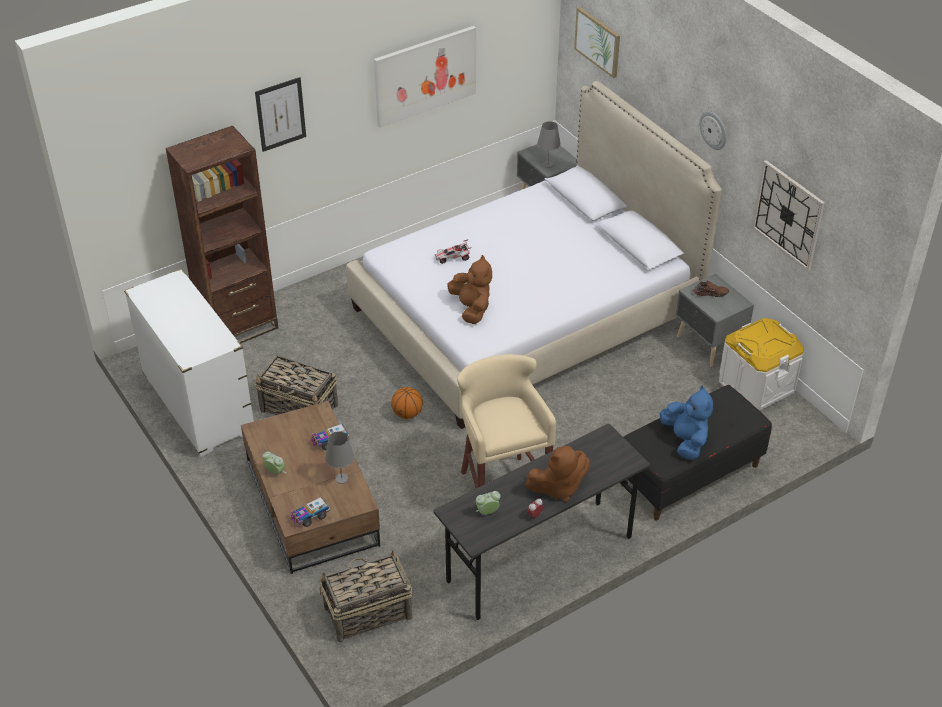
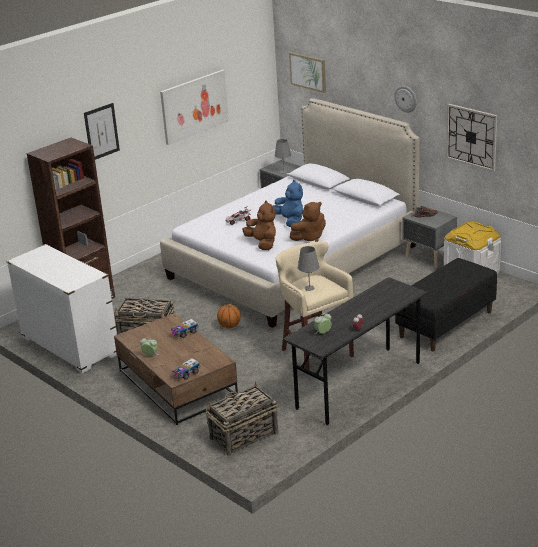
camera: 10 degrees left, 15 degrees down
(341, 479) = (201, 351): grey table lamp -> grey table lamp (309, 288)
(558, 487) = (368, 313): brown plush toy -> brown plush toy (309, 237)
(685, 440) = (441, 289): blue plush toy -> blue plush toy (290, 221)

